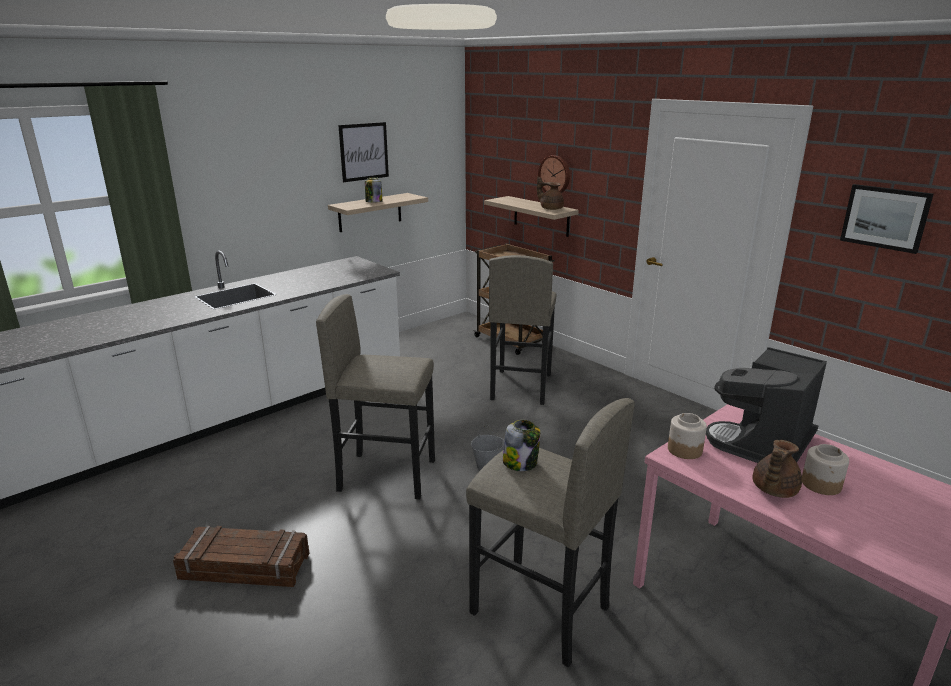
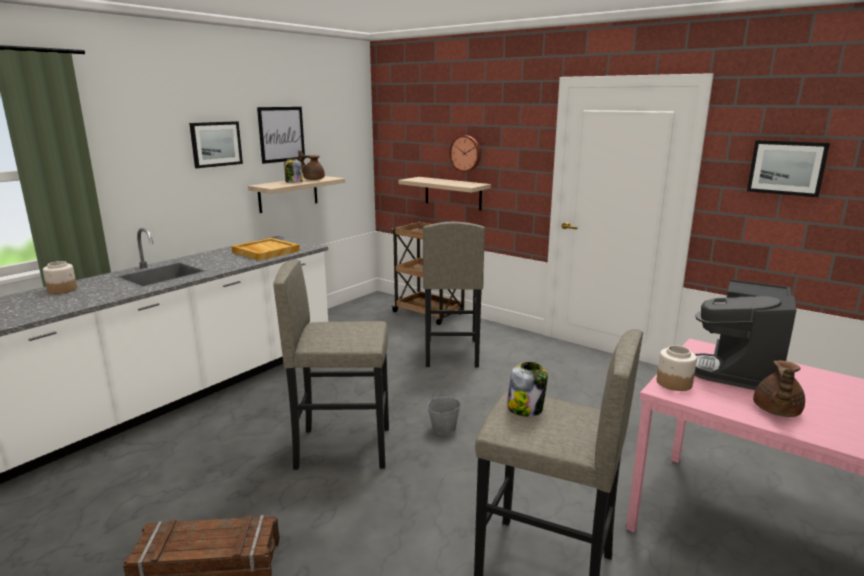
camera: 10 degrees left, 5 degrees down
(295, 164) = (216, 144): none -> picture
(337, 275) = (265, 251): none -> beige tray
(550, 208) = (465, 183): brown teapot -> brown teapot (313, 179)
(821, 484) = (814, 402): jar -> jar (63, 290)

